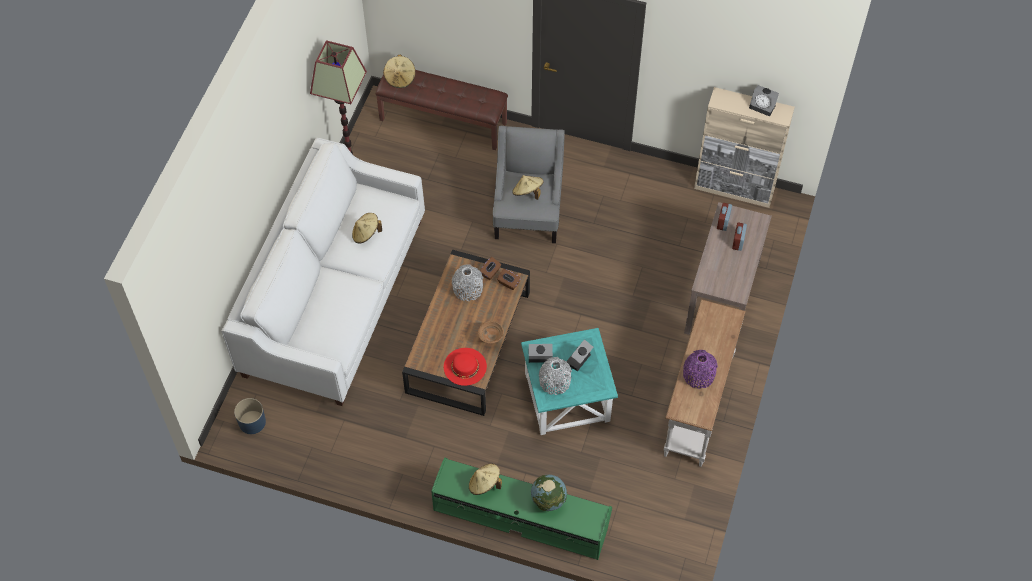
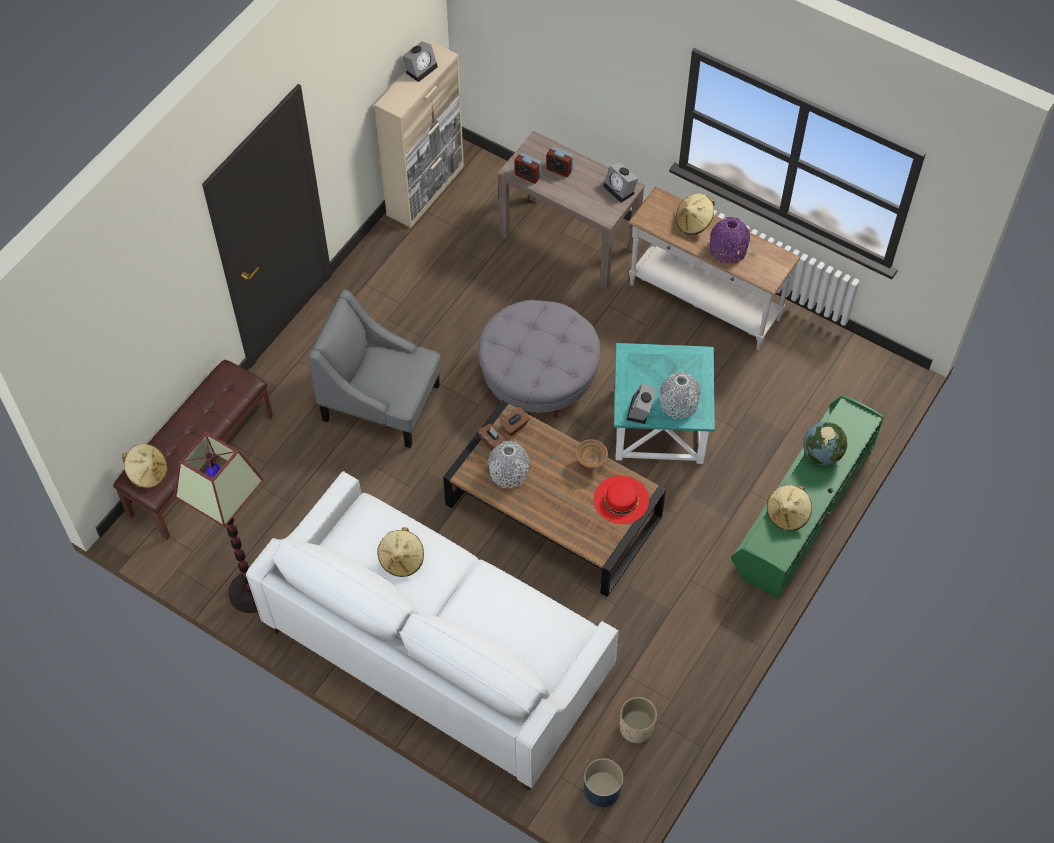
camera: 75 degrees left, 0 degrees up
(303, 434) = (636, 728): none -> beige planter
(528, 193) = (391, 372): beige hat -> beige hat (694, 222)
(578, 360) = (655, 373): alarm clock -> alarm clock (620, 189)
(584, 305) = (538, 377): none -> grey ottoman

